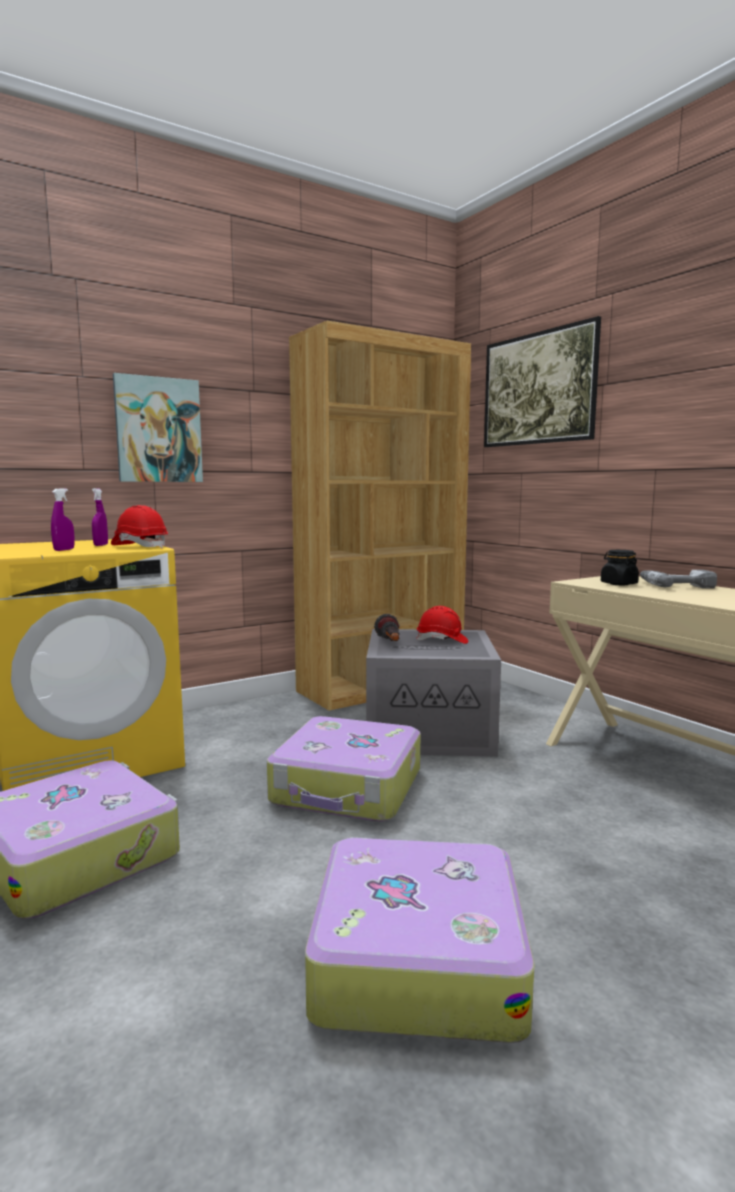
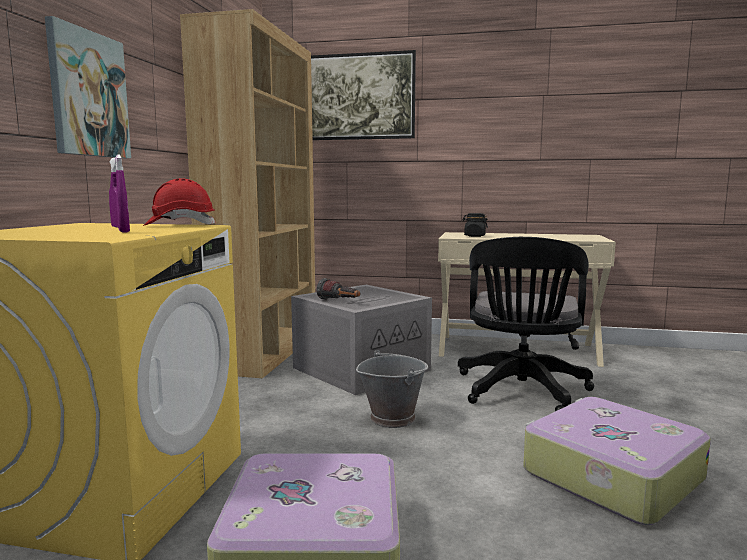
camera: 45 degrees left, 0 degrees up
(348, 787) = (392, 418): suitcase -> grey bucket
(442, 641) = (365, 294): red hard hat -> none
(548, 821) = (521, 392): none -> black office chair
(675, 585) = (499, 234): power drill -> none

